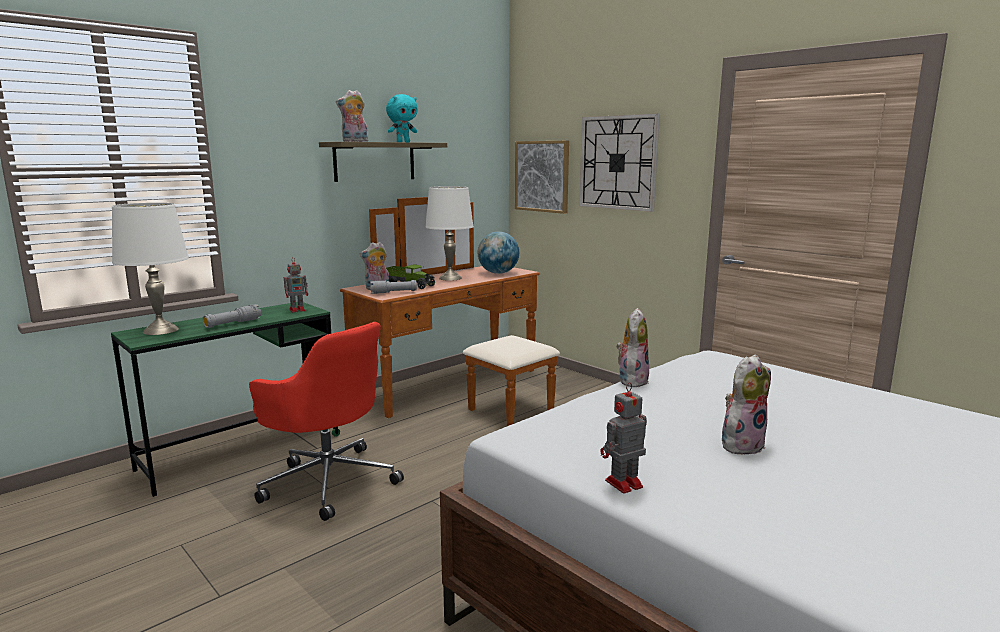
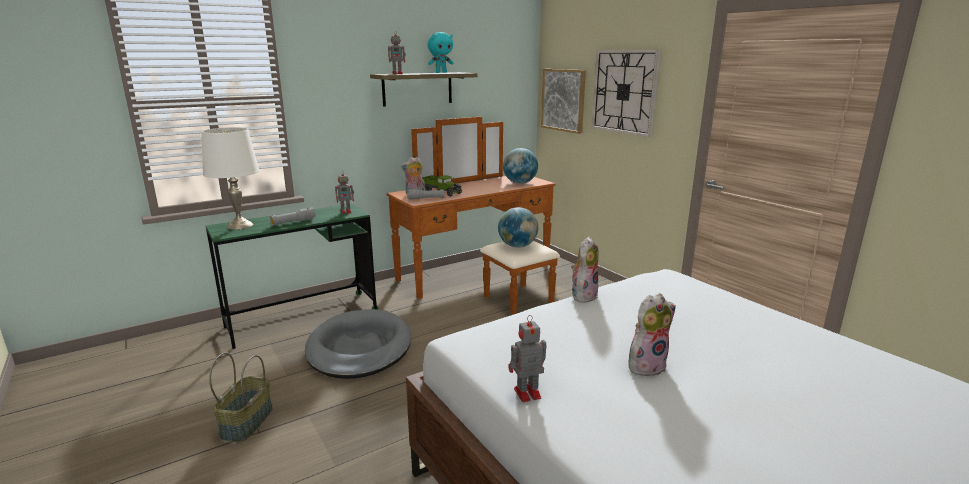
camera: 10 degrees right, 5 degrees up
(199, 585) = (246, 422): none -> basket
(329, 481) = (359, 348): red office chair -> grey dog bed
(354, 141) = (398, 74): plush toy -> toy robot
(450, 278) = (478, 186): white table lamp -> none
(509, 344) = (517, 246): none -> globe

